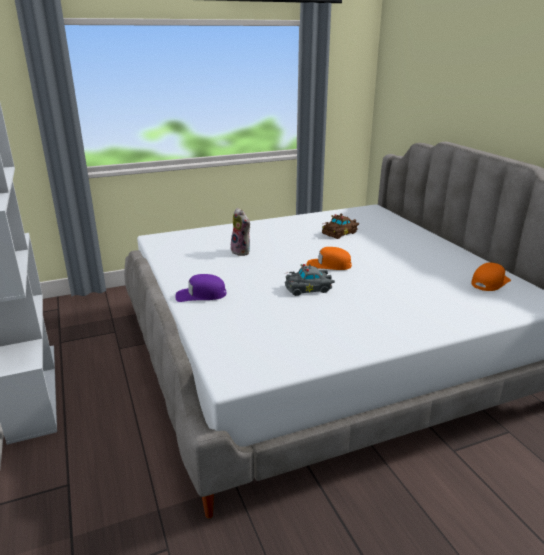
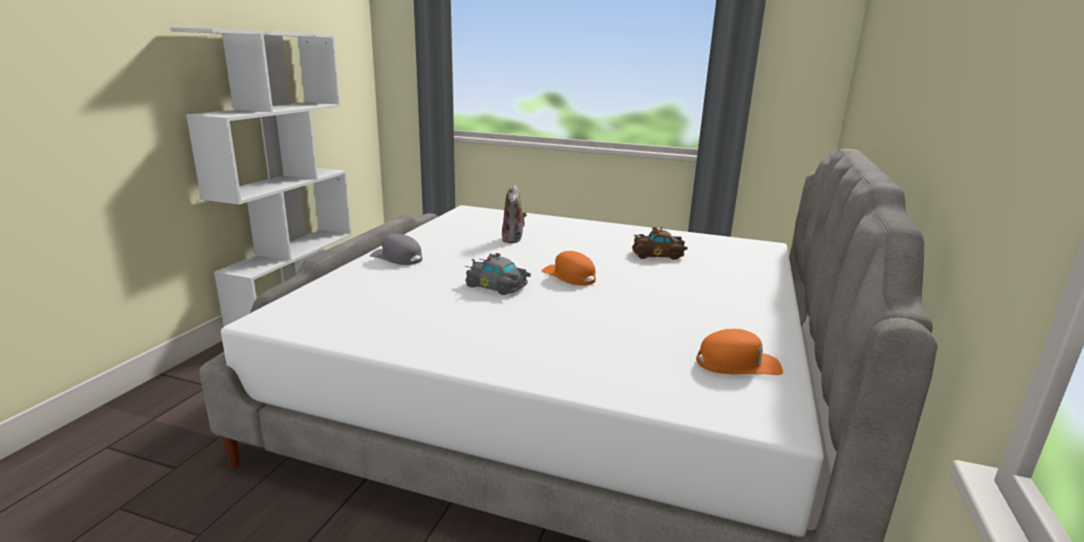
camera: 40 degrees right, 5 degrees down
(201, 295) = (397, 257): purple cap -> grey cap

